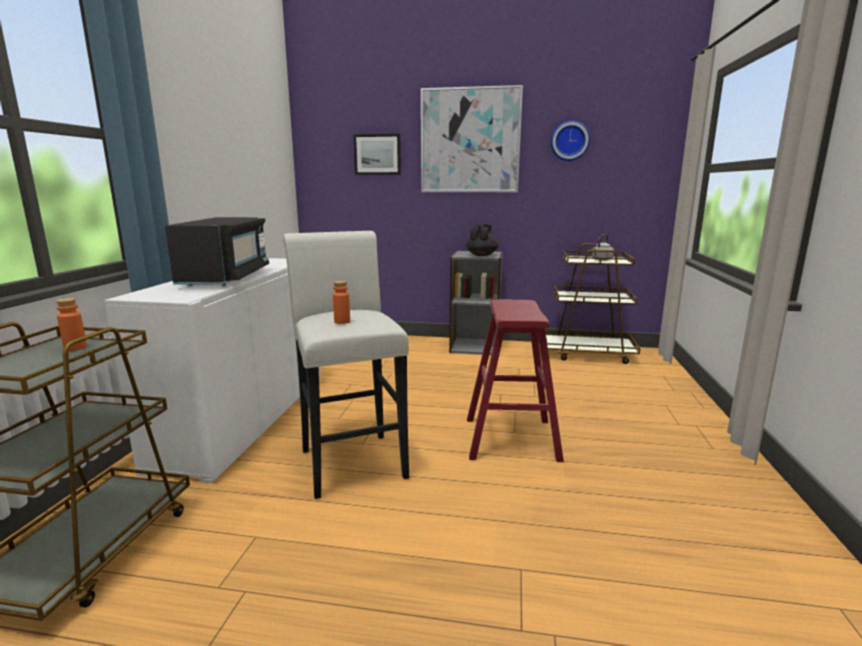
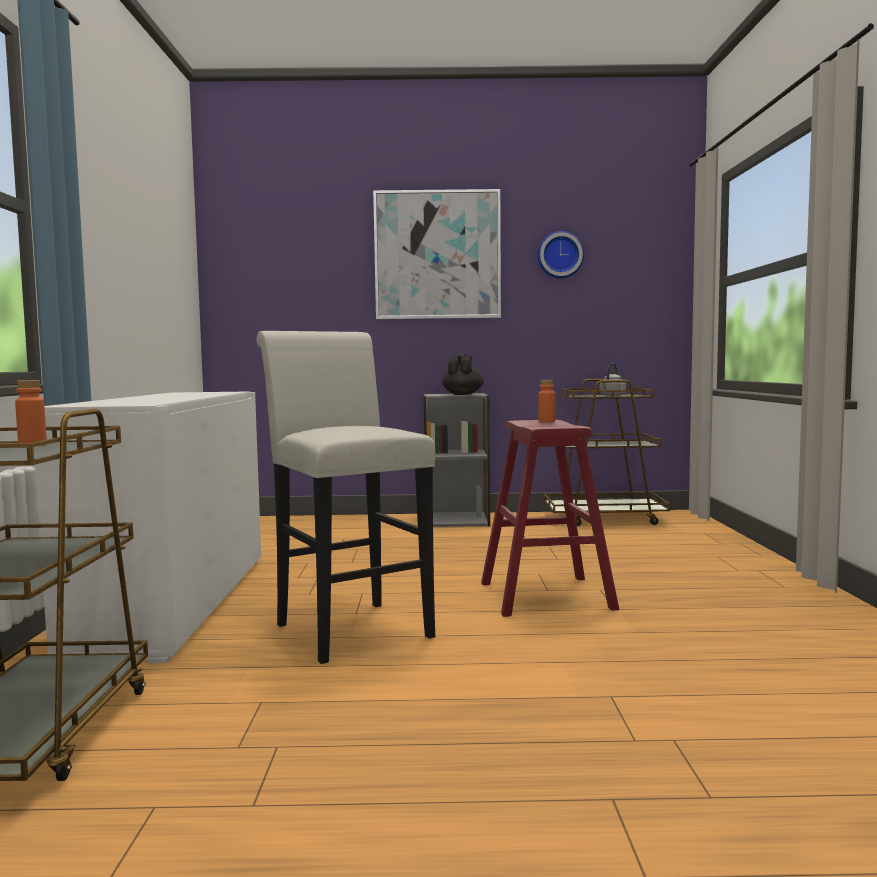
camera: 10 degrees left, 10 degrees down
(226, 278) = (166, 398): black microwave -> none
(342, 322) = (350, 428): orange bottle -> orange bottle (546, 421)
(377, 154) = (316, 272): picture -> none

